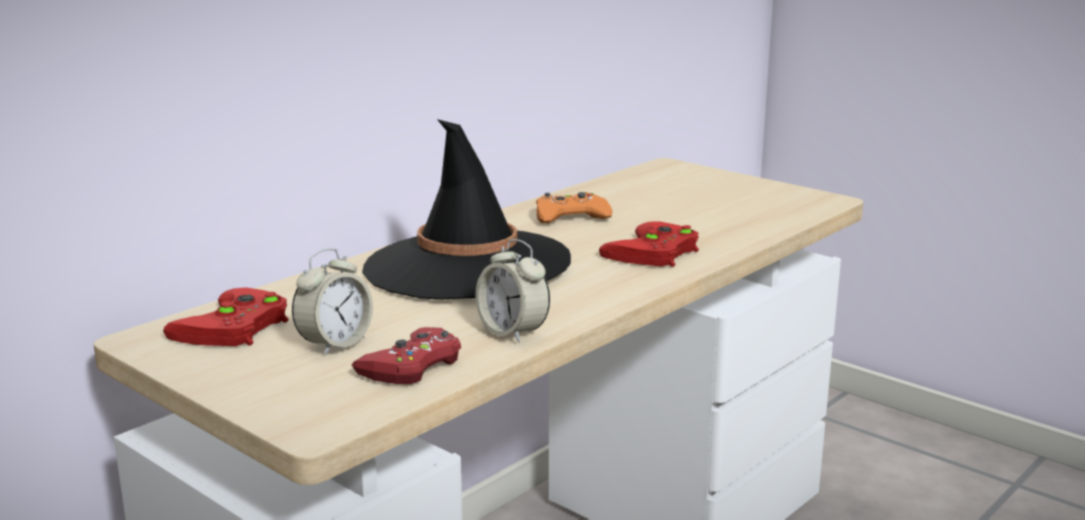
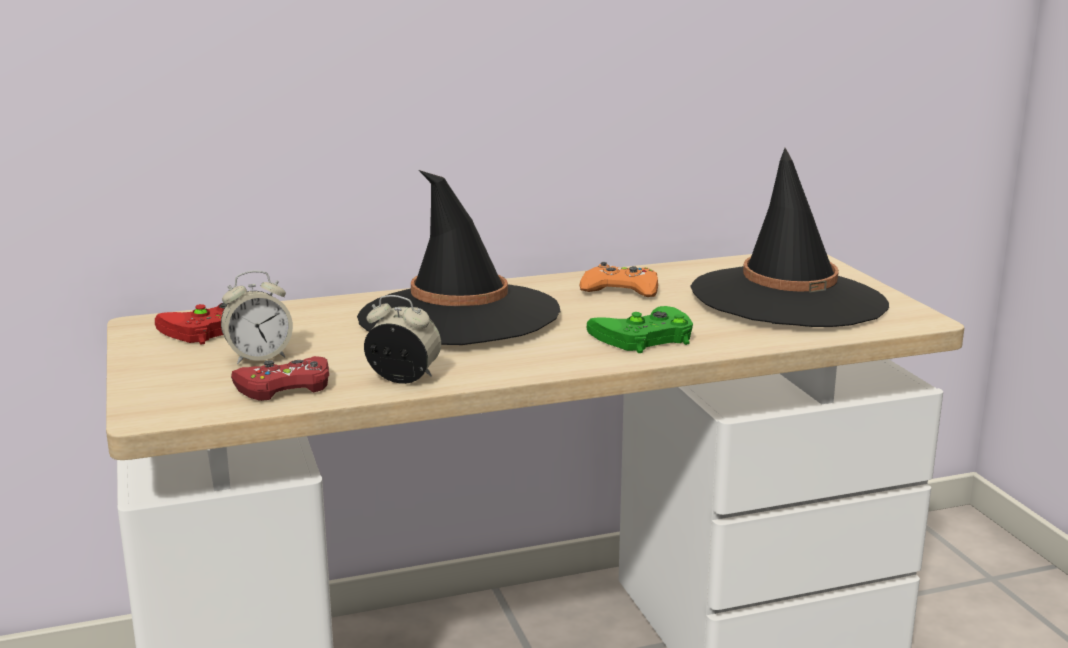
camera: 30 degrees right, 0 degrees up
(512, 332) = (403, 379): alarm clock -> alarm clock turned 120 degrees clockwise
(653, 253) = (642, 337): red game controller -> green game controller
(711, 200) = (788, 299): none -> black hat

